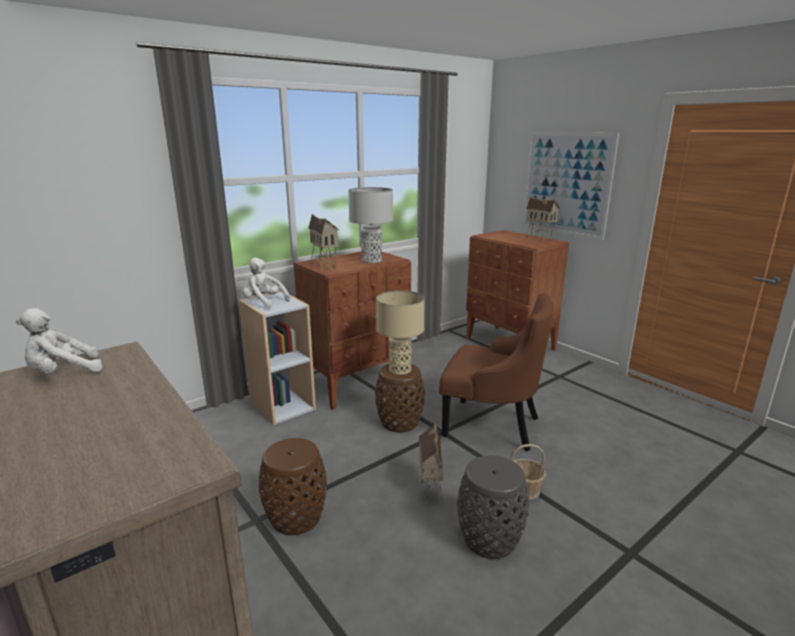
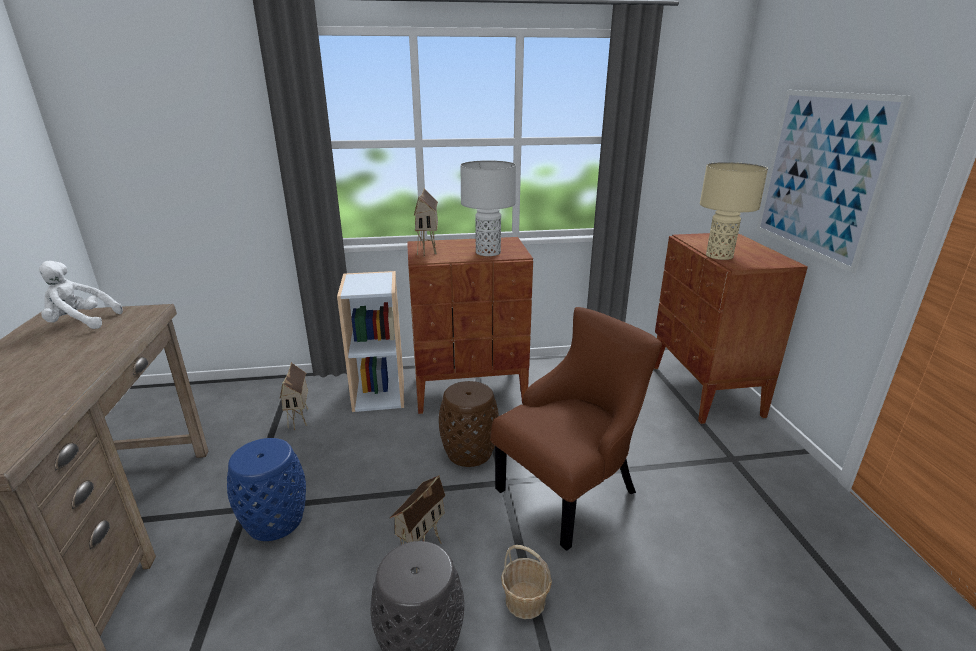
camera: 30 degrees right, 5 degrees up
(264, 302) = (359, 281): white plush toy -> none
(296, 517) = (275, 521): brown stool -> blue stool
(400, 369) = (469, 392): beige table lamp -> beige table lamp (719, 255)
(489, 425) = (567, 495): brown chair -> brown chair turned 90 degrees counterclockwise
(540, 238) = (769, 252): toy house -> toy house (300, 420)

